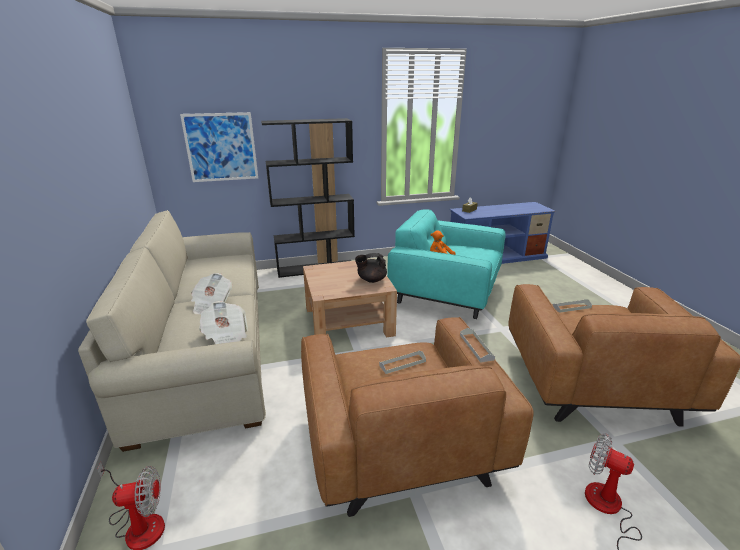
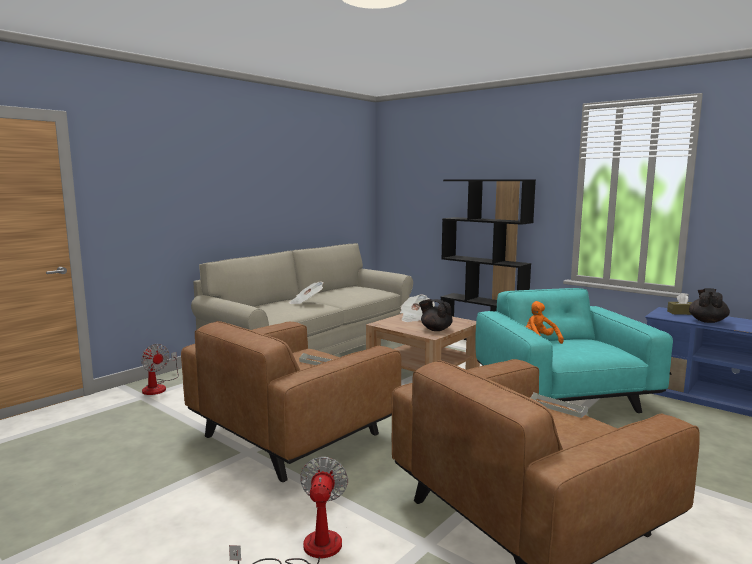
camera: 55 degrees right, 15 degrees down
(221, 147) = (424, 202): picture -> none
(225, 336) = (276, 314): newspaper -> newspaper (415, 318)
(476, 347) = (348, 359): grey tray -> none
(491, 212) = (707, 321): none -> black teapot

